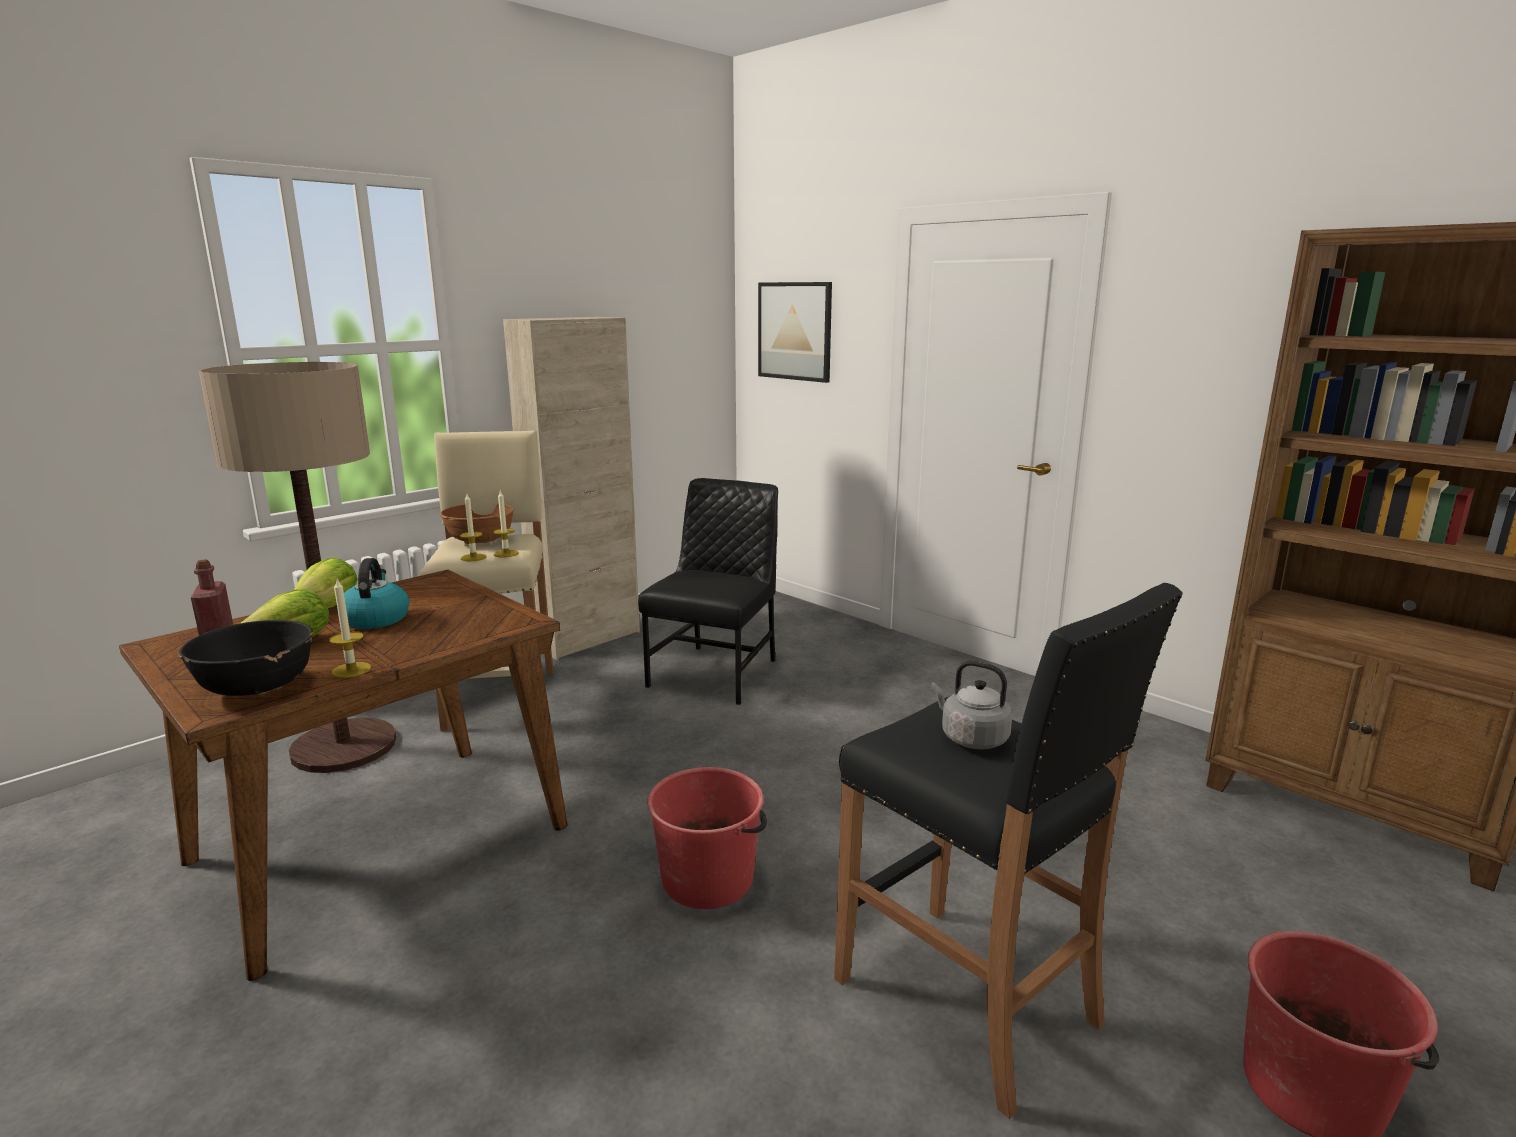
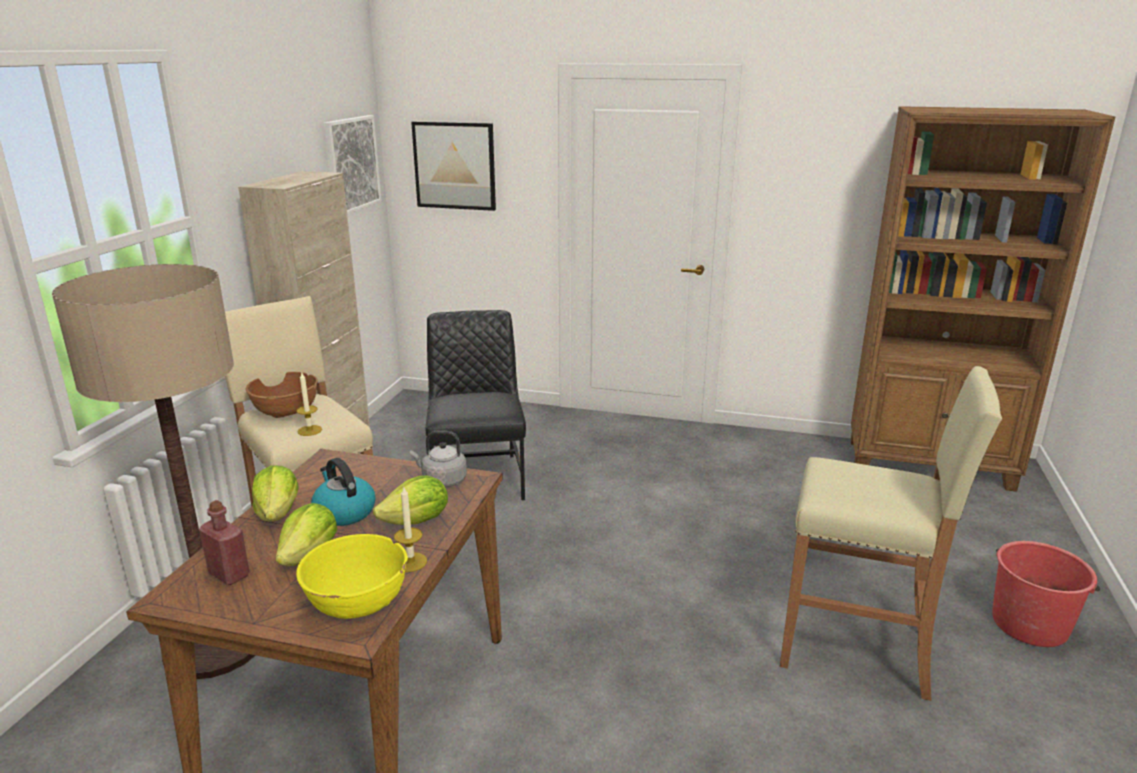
camera: 30 degrees left, 5 degrees up
(257, 687) = (357, 602): black bowl -> yellow bowl
(415, 641) = (417, 521): none -> lettuce
(506, 553) = (334, 420): candle -> none
(682, 322) = (351, 164): none -> picture
(709, 879) = (642, 635): red bucket -> none
(968, 1002) = (857, 648): black stool -> beige stool
(970, 738) = (862, 483): grey kettle -> grey kettle (442, 480)

